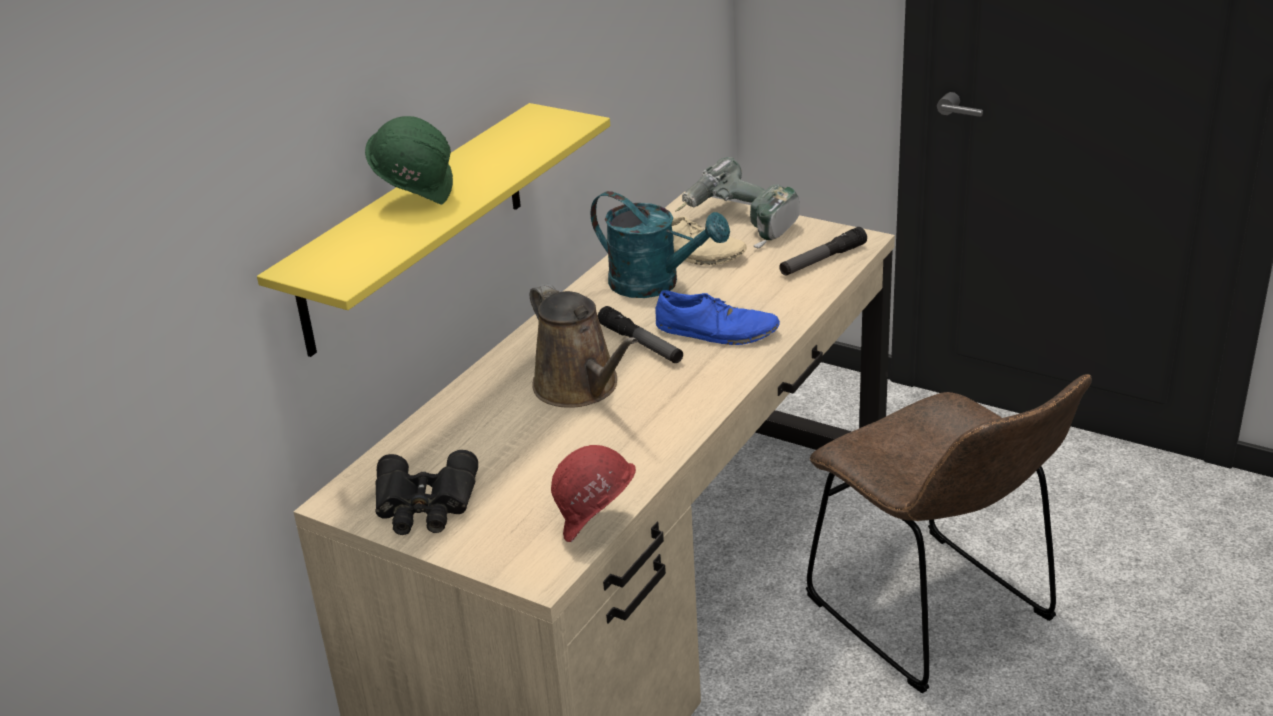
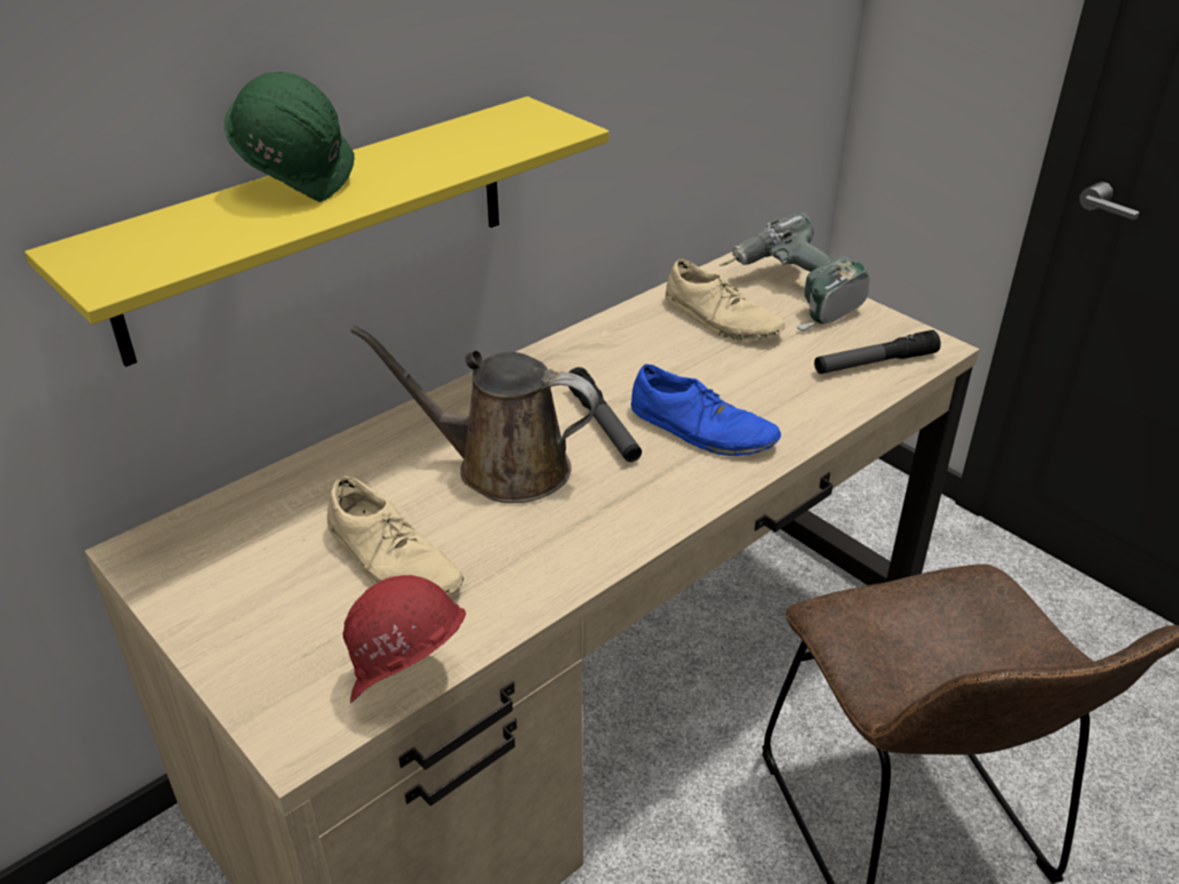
camera: 15 degrees right, 5 degrees up
(425, 505) = (230, 585): black binoculars -> none
(537, 463) = (393, 560): none -> beige shoe
(580, 388) = (502, 467): brown watering can -> brown watering can turned 120 degrees clockwise
(655, 284) = (660, 350): turquoise watering can -> none

